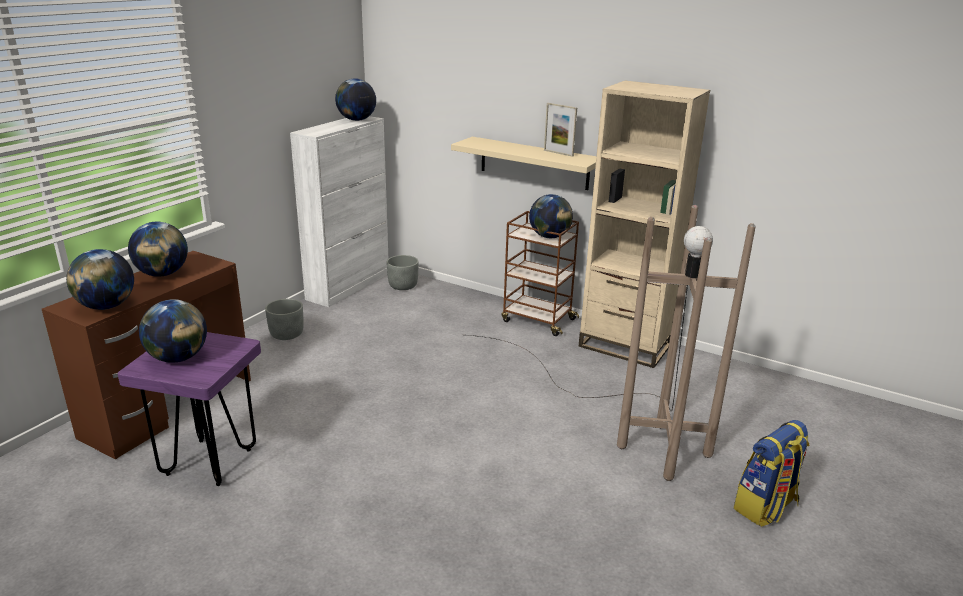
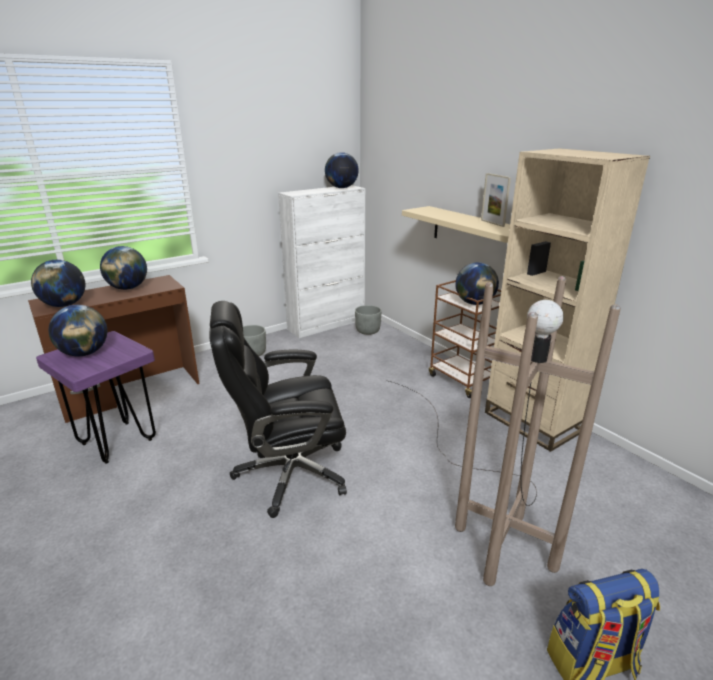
camera: 25 degrees right, 0 degrees up
(435, 444) = (289, 474): none -> black office chair

